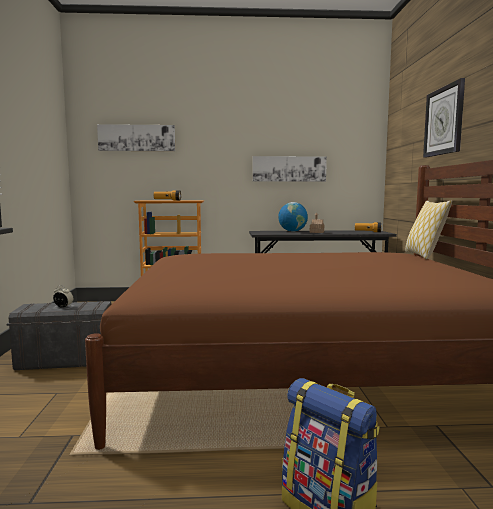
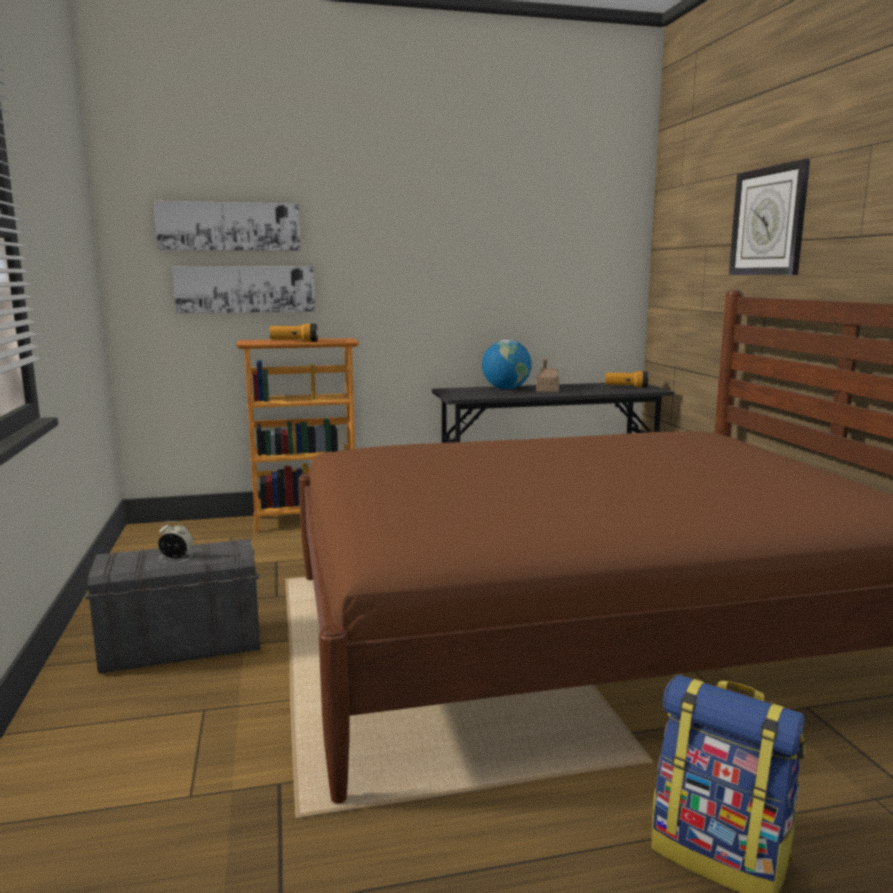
camera: 10 degrees left, 5 degrees up
(289, 169) = (496, 281): picture -> picture (245, 289)
(423, 255) = (739, 437): pillow -> none

